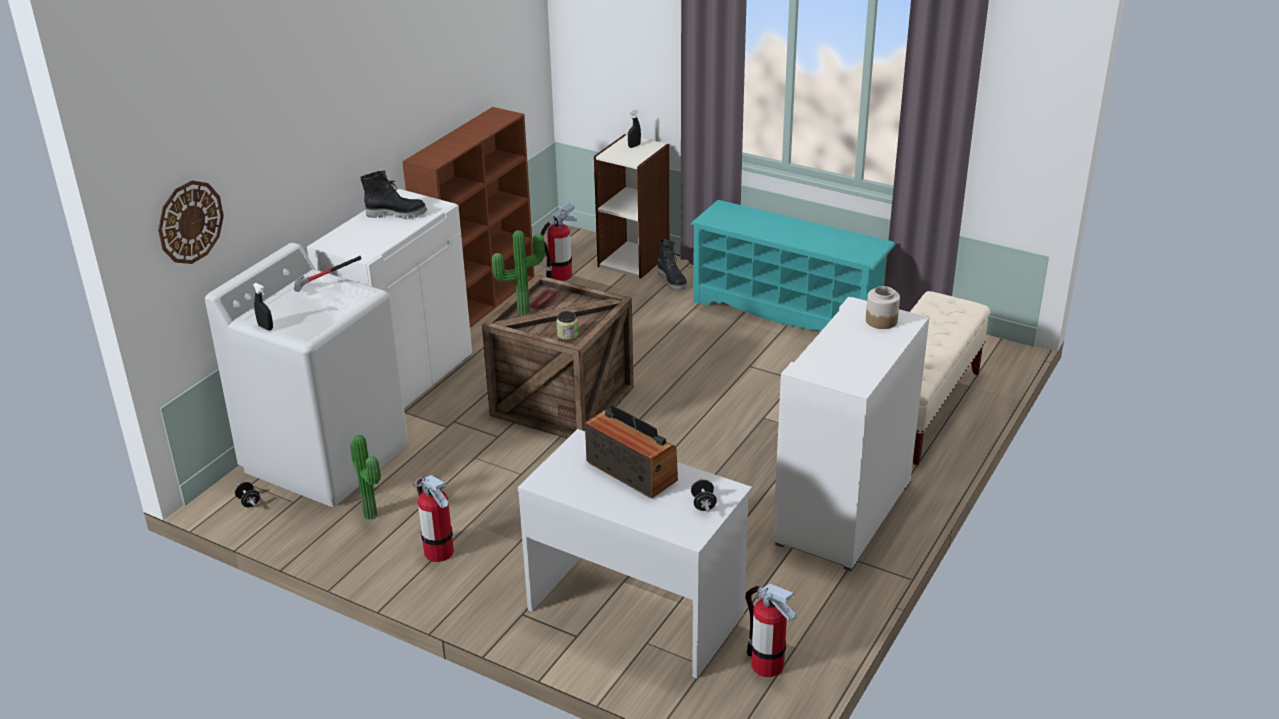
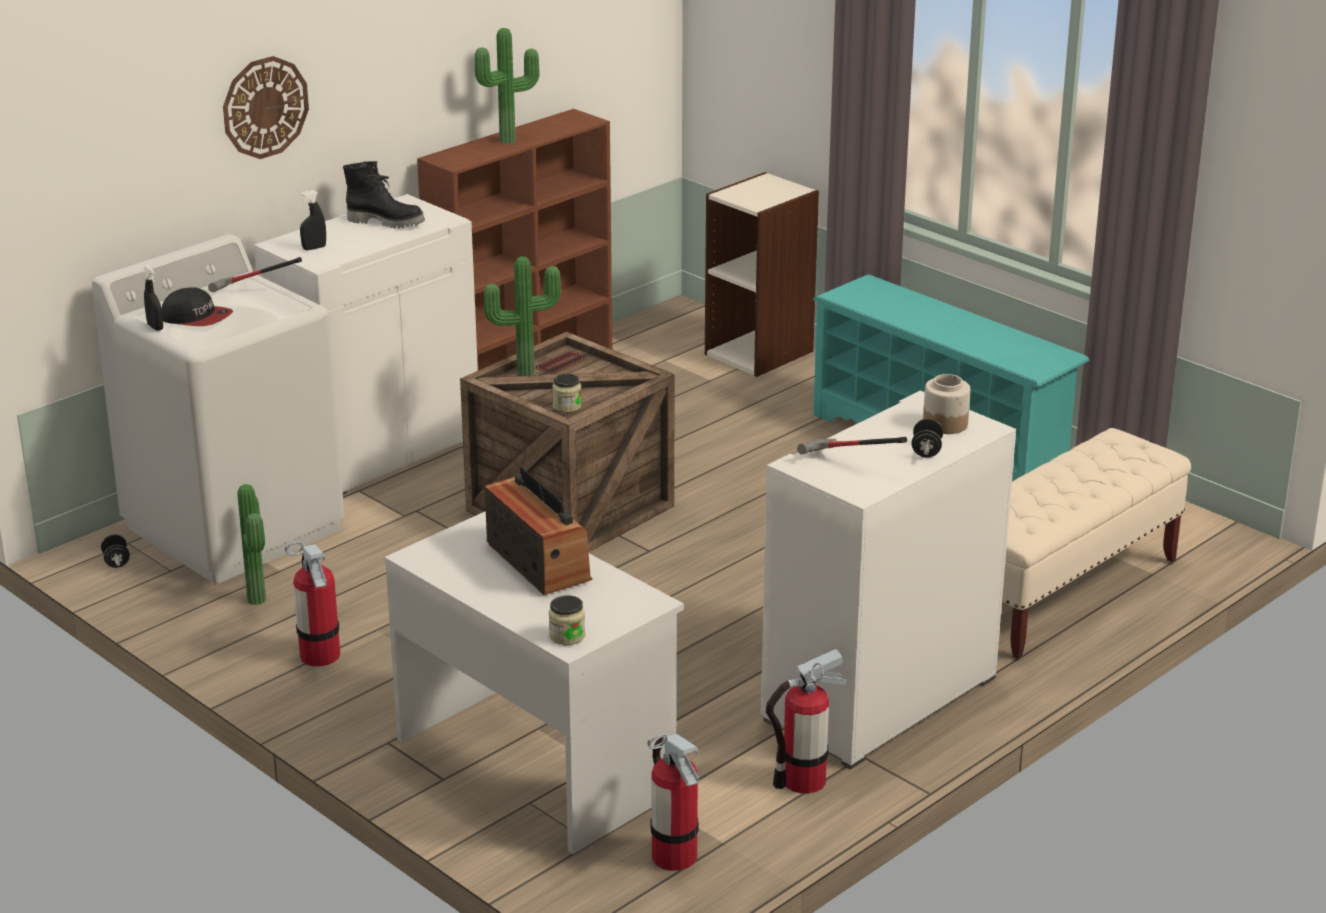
camera: 15 degrees right, 5 degrees down
(190, 222) = (85, 180): wall clock -> wall clock (265, 107)
(294, 314) = (197, 318): none -> cap
(462, 139) = (509, 141): none -> potted plant
(560, 275) = (648, 358): fire extinguisher -> fire extinguisher (803, 781)
(634, 146) = (768, 188): black spray bottle -> black spray bottle (314, 248)
(672, 281) = (799, 385): black boot -> none
(685, 529) = (567, 636): none -> jar
(703, 504) = (607, 612): black dumbbell -> black dumbbell (926, 451)
(835, 364) = (846, 464): none -> hammer

